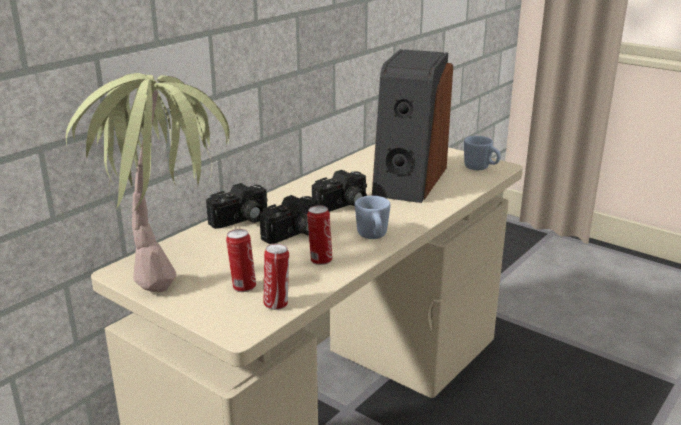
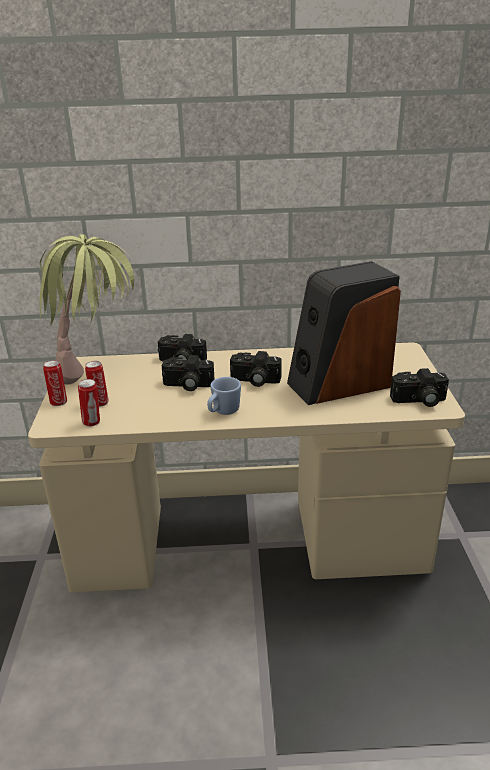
camera: 50 degrees right, 5 degrees up
(320, 260) = (164, 410): can -> can (59, 402)
(480, 168) = (419, 401): blue mug -> camera

